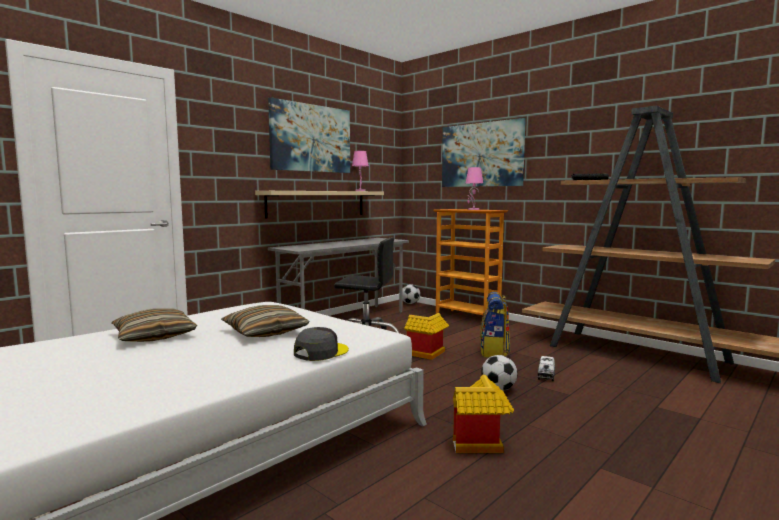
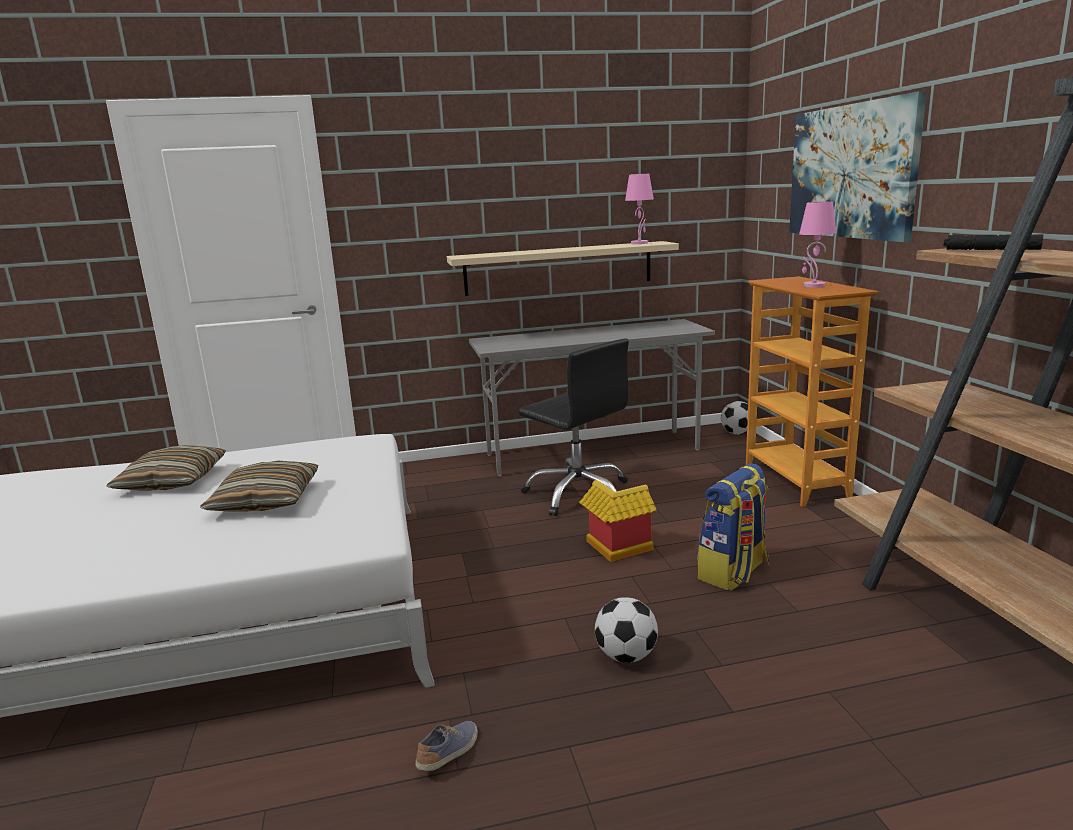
camera: 35 degrees right, 10 degrees up
(311, 138) = (544, 163): picture -> none
(321, 352) = (246, 557): grey cap -> none
(481, 444) = (449, 754): toy house -> shoe
(546, 375) = (754, 651): toy truck -> none

